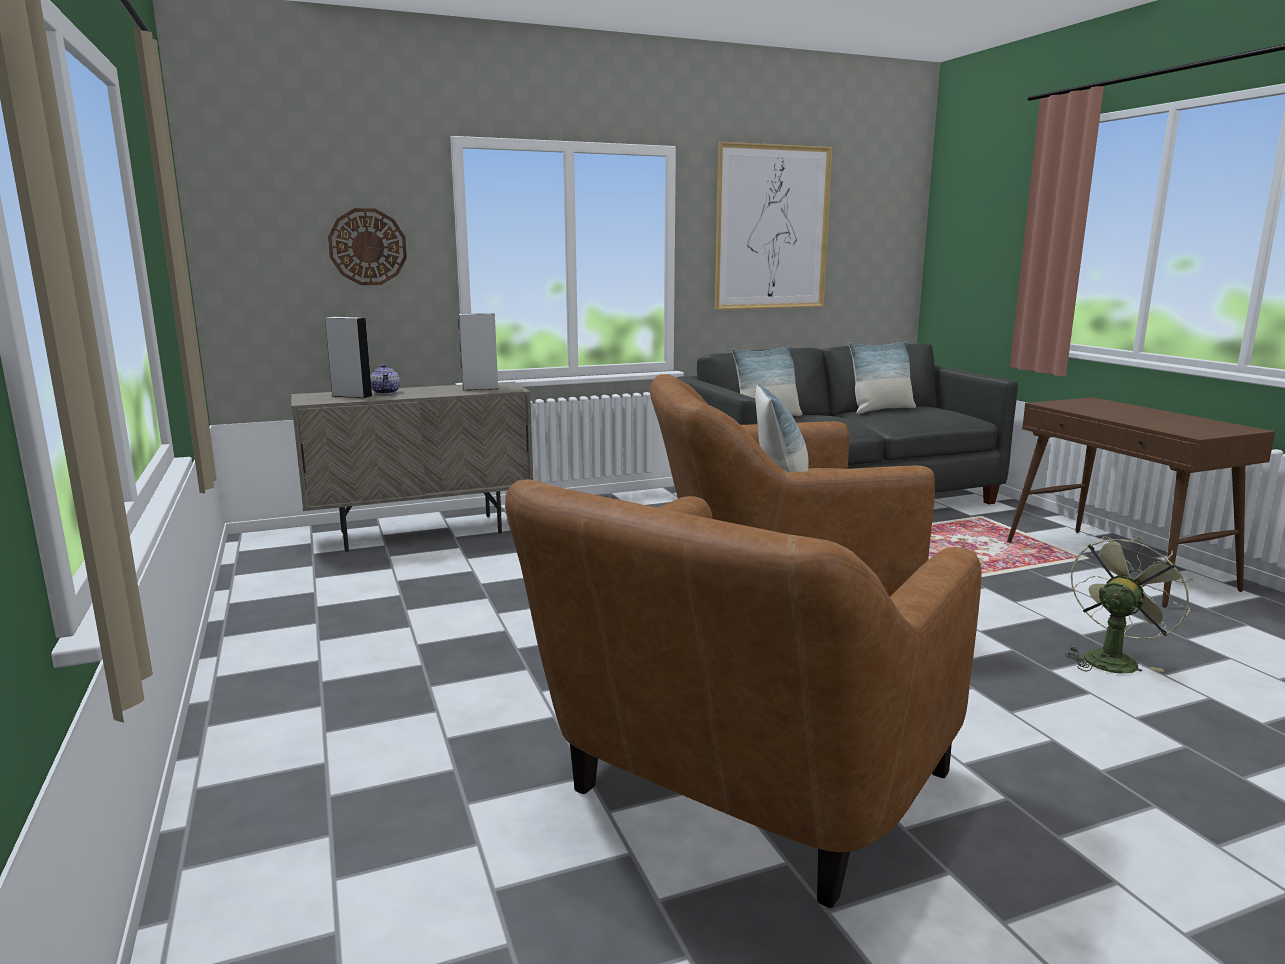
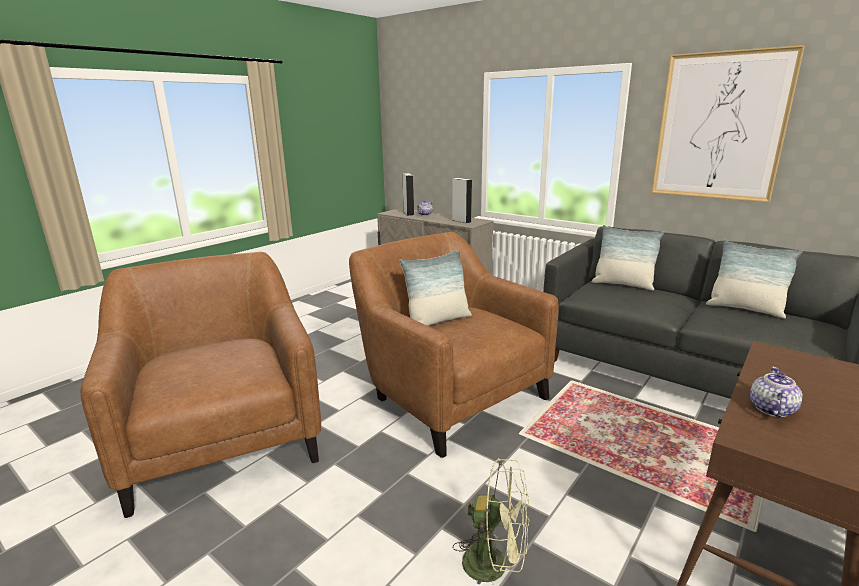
camera: 60 degrees right, 5 degrees up
(367, 247) = (443, 137): wall clock -> none
(738, 792) = (223, 436): brown armchair -> brown armchair turned 60 degrees clockwise
(1150, 422) = (771, 409): none -> teapot

